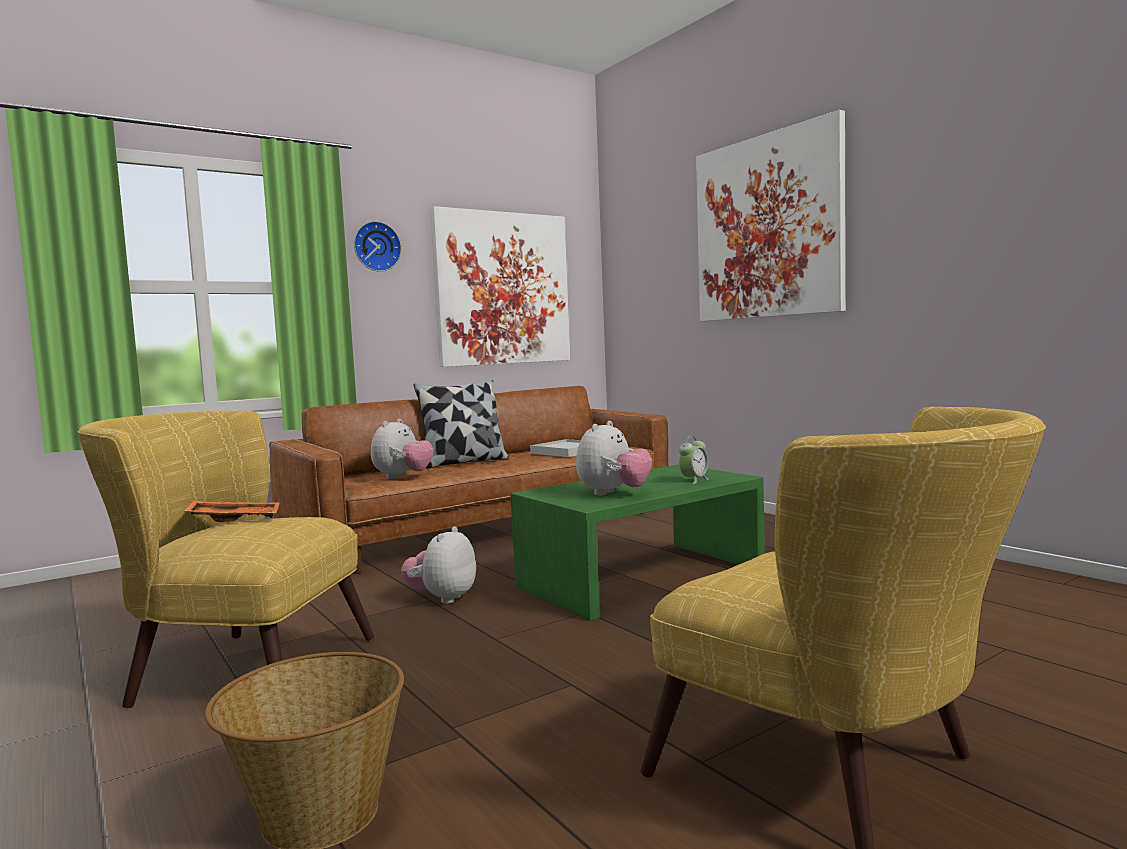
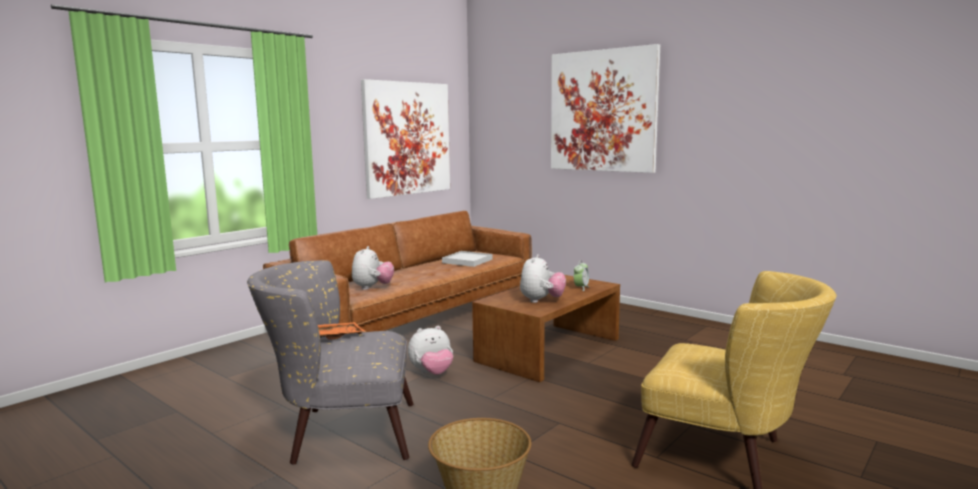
camera: 15 degrees left, 5 degrees up
(235, 670) = (340, 433): yellow armchair -> grey armchair
(376, 247) = (325, 110): wall clock -> none
(442, 598) = (432, 373): plush toy -> plush toy turned 120 degrees counterclockwise
(464, 462) = (401, 272): pillow -> none
(641, 576) = (548, 349): green coffee table -> brown coffee table

